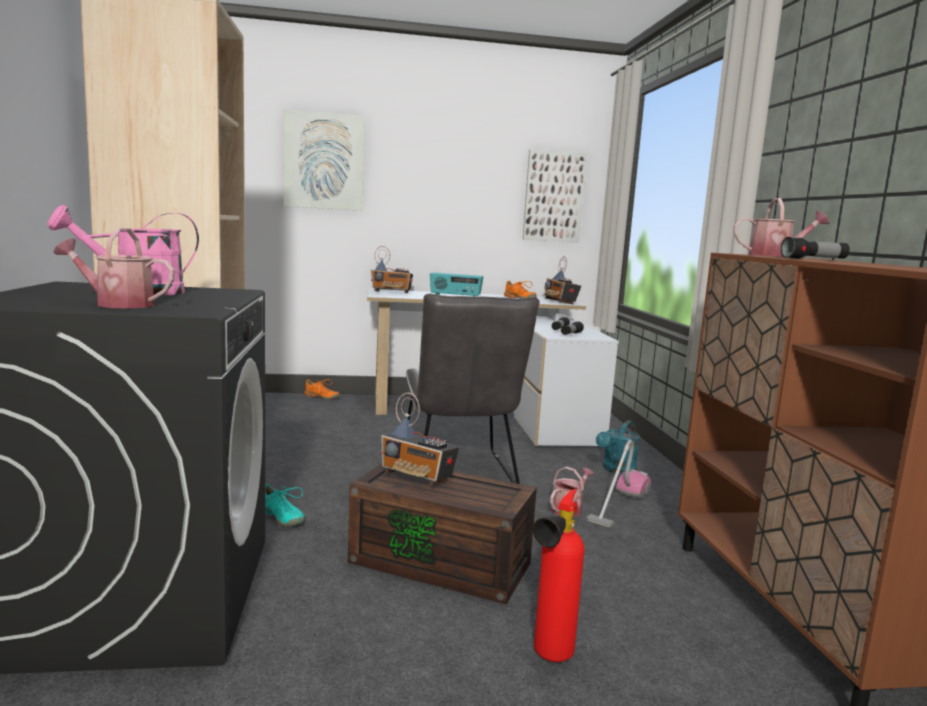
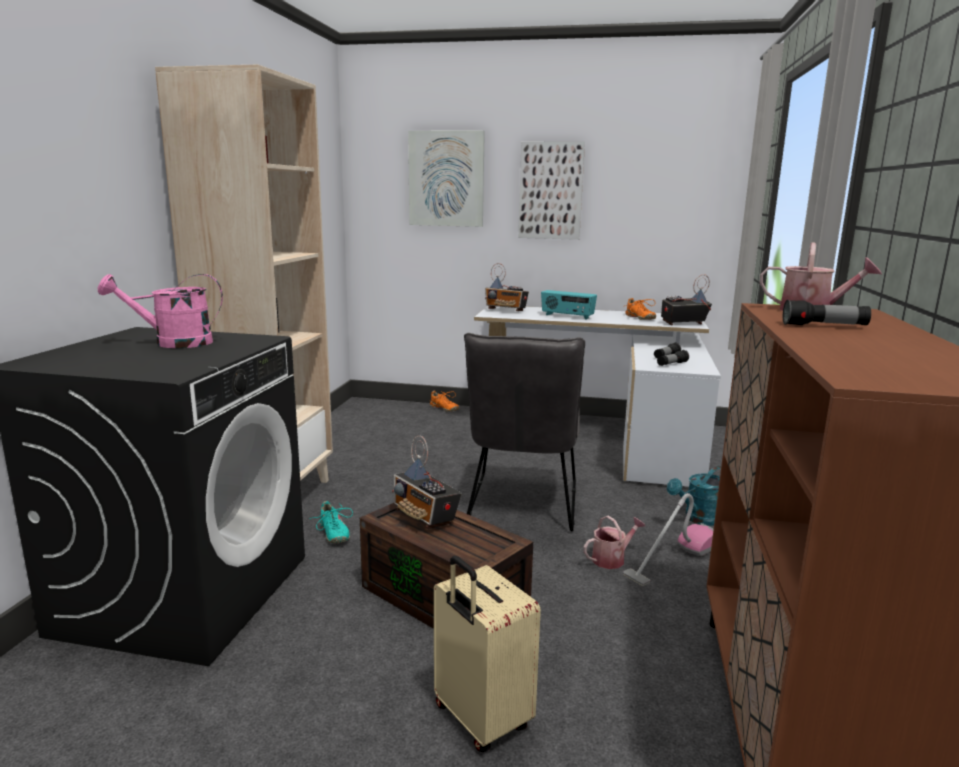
camera: 20 degrees right, 5 degrees up
(117, 304) = (128, 362): watering can -> none
(548, 659) = (479, 719): fire extinguisher -> beige suitcase
(554, 197) = (689, 204): picture -> picture (550, 191)
(560, 302) = (683, 323): radio -> radio turned 75 degrees clockwise

